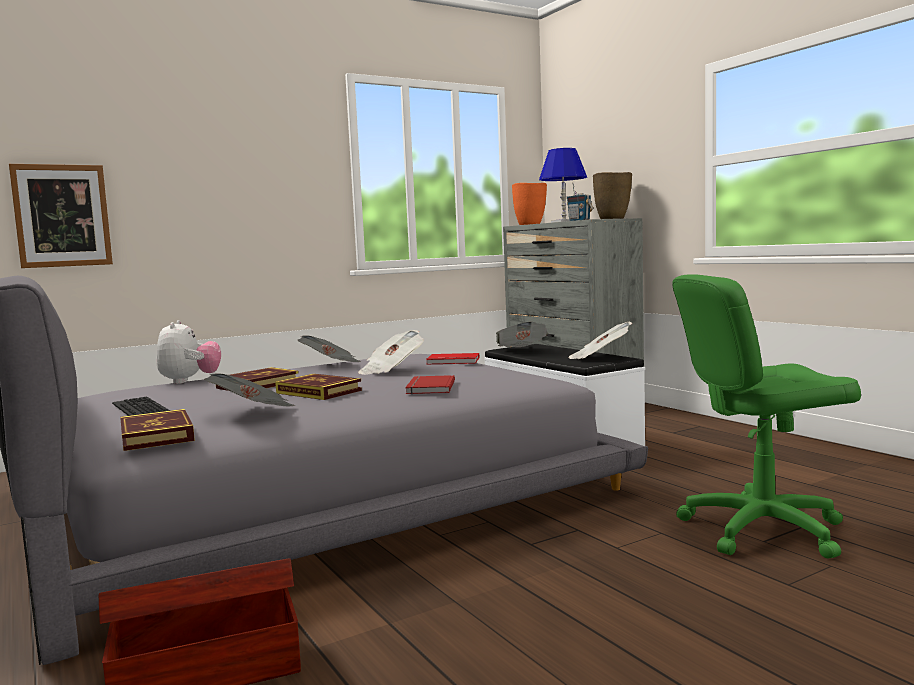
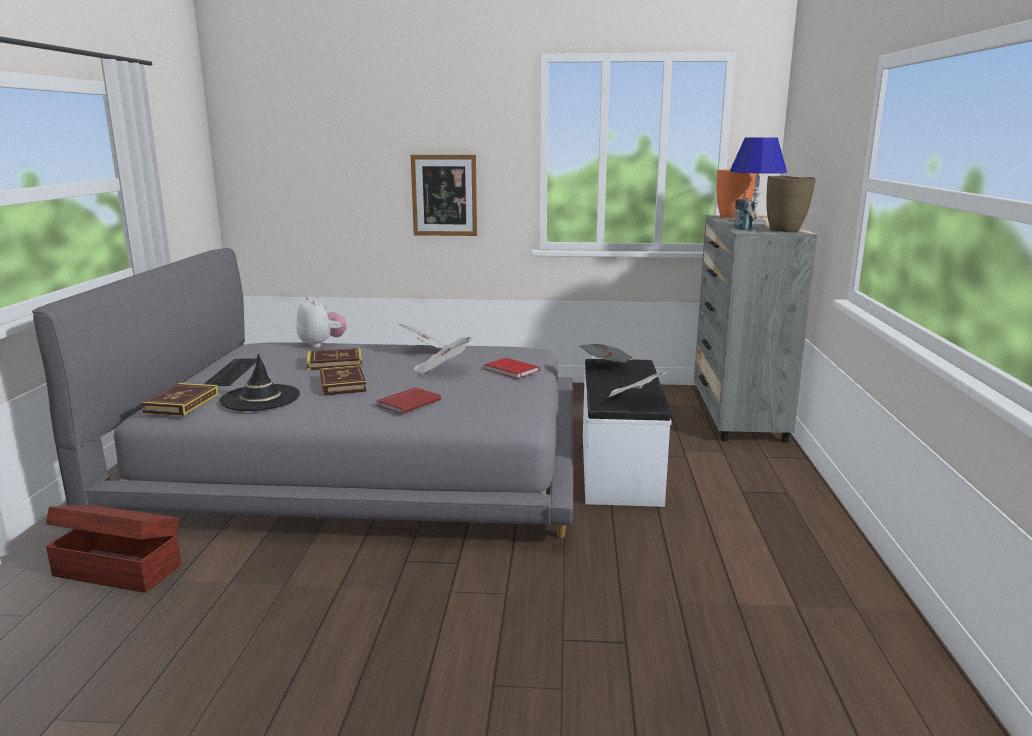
camera: 35 degrees right, 10 degrees up
(62, 216) = (293, 192): picture -> picture (444, 195)
(189, 381) = (321, 344): plush toy -> plush toy turned 60 degrees counterclockwise
(254, 414) = (260, 398): newspaper -> black hat
(762, 529) = (586, 628): green office chair -> none

